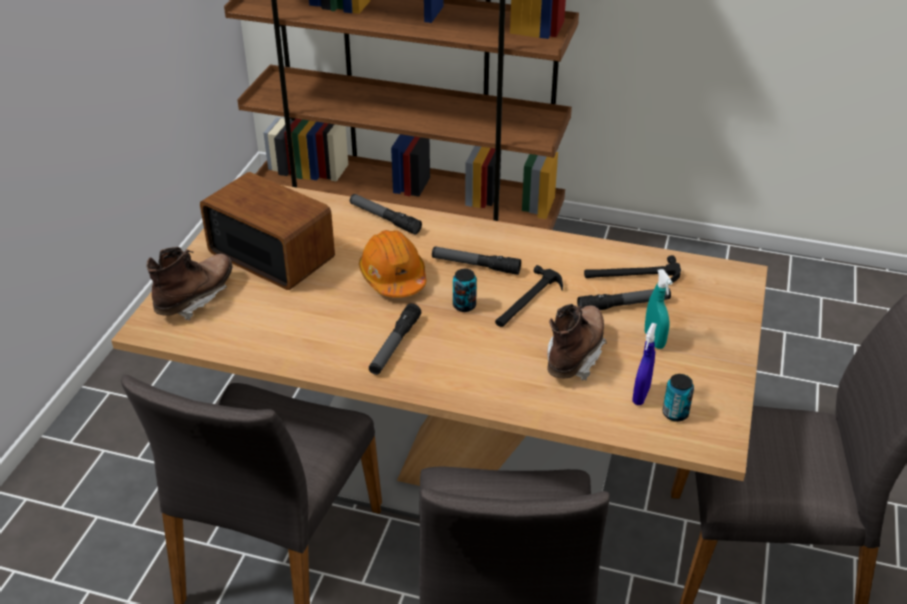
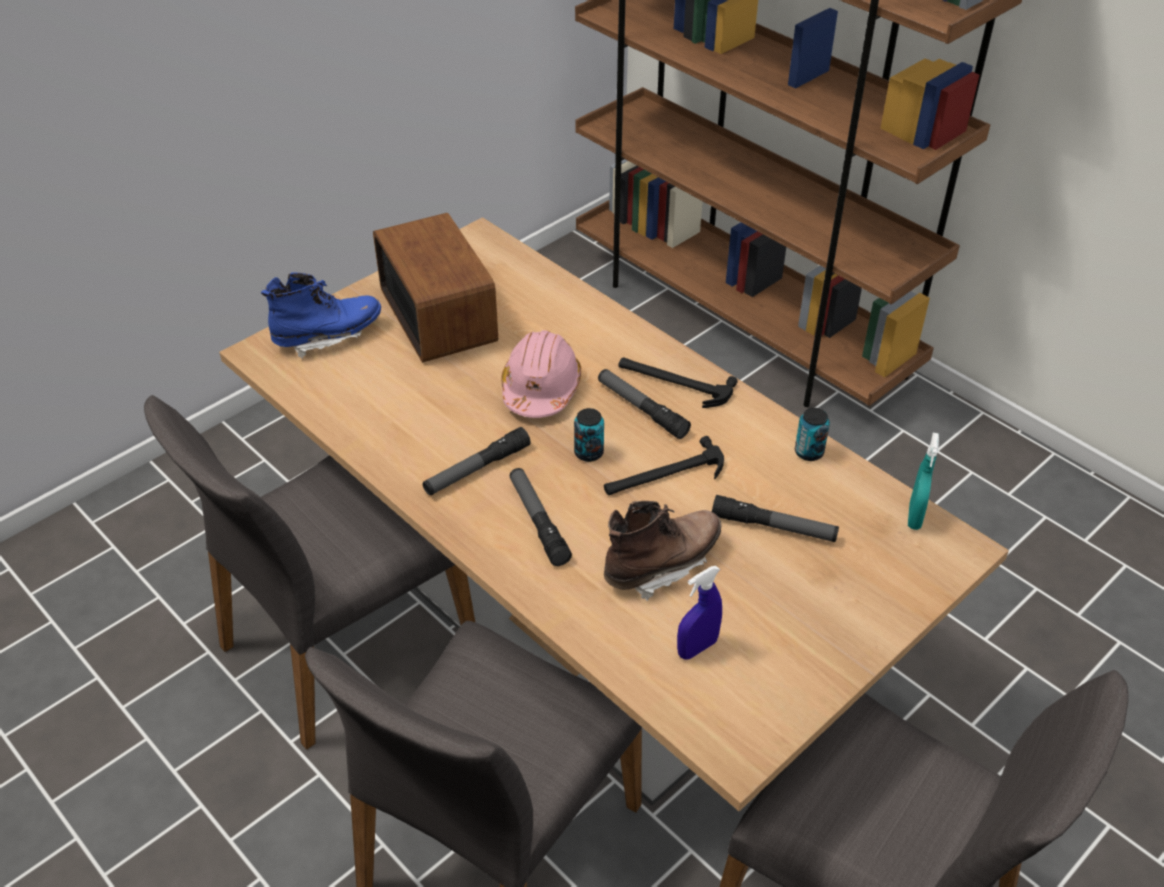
camera: 30 degrees right, 5 degrees up
(195, 298) = (328, 336): brown boot -> blue boot
(384, 218) = (588, 315): flashlight -> flashlight (538, 521)
(393, 277) = (541, 388): orange hard hat -> pink hard hat
(632, 275) = (817, 492): hammer -> hammer (674, 382)
(654, 340) = (773, 586): turquoise spray bottle -> turquoise spray bottle (914, 517)
(675, 413) = (718, 689): can -> can (809, 452)

